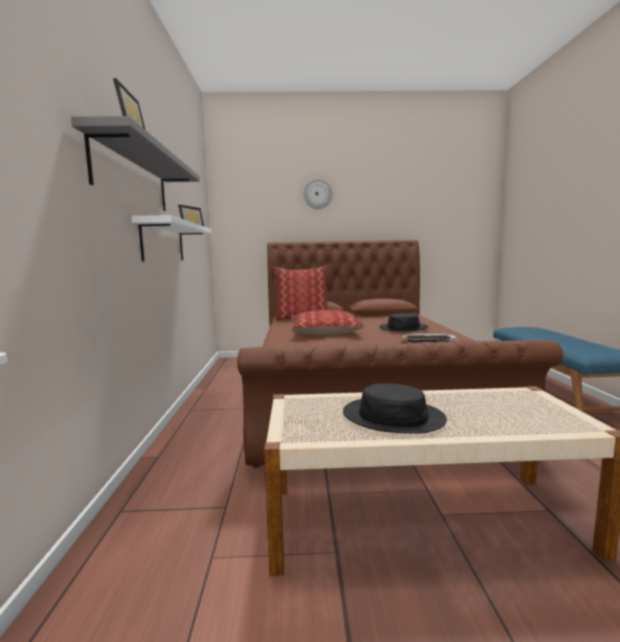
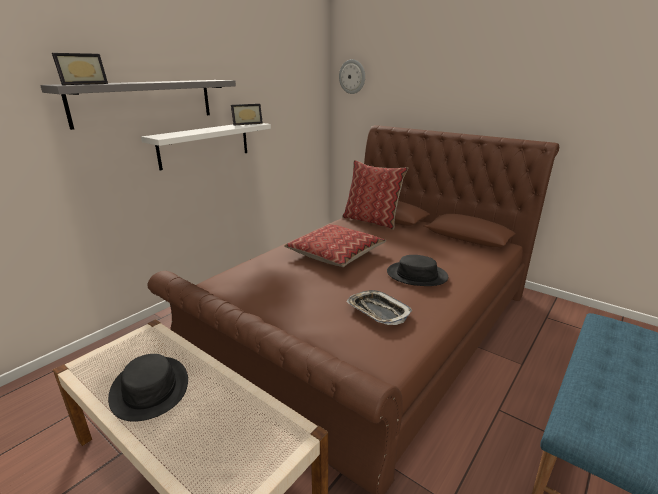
camera: 40 degrees right, 15 degrees up
(318, 194) = (437, 67): wall clock -> wall clock (352, 76)

